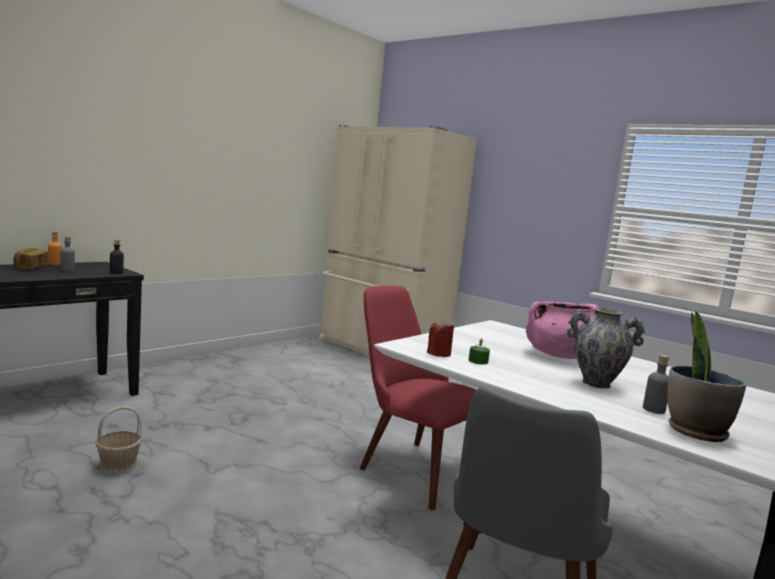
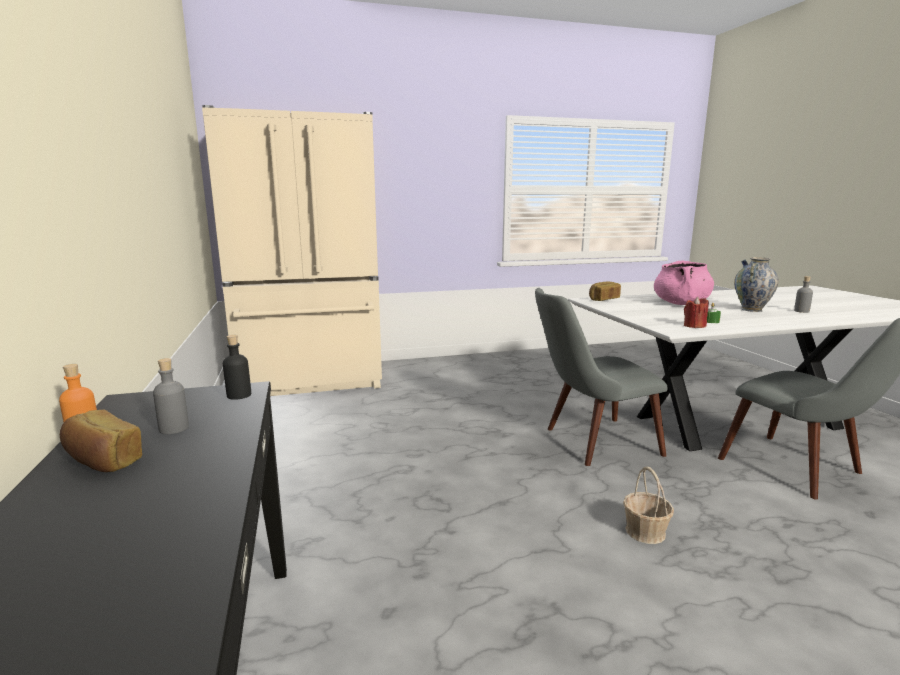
camera: 55 degrees left, 5 degrees up
(118, 465) = (523, 622): basket -> basket (645, 532)
(410, 466) = (589, 443): red chair -> grey chair
(512, 329) = (603, 299): none -> bread
(695, 431) = (838, 313): potted plant -> none

